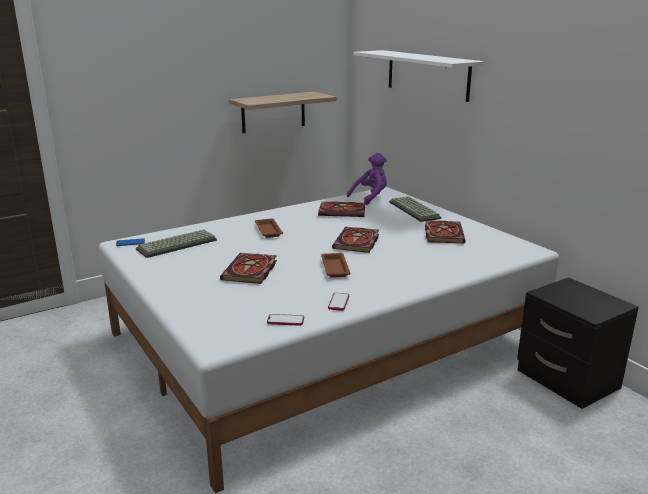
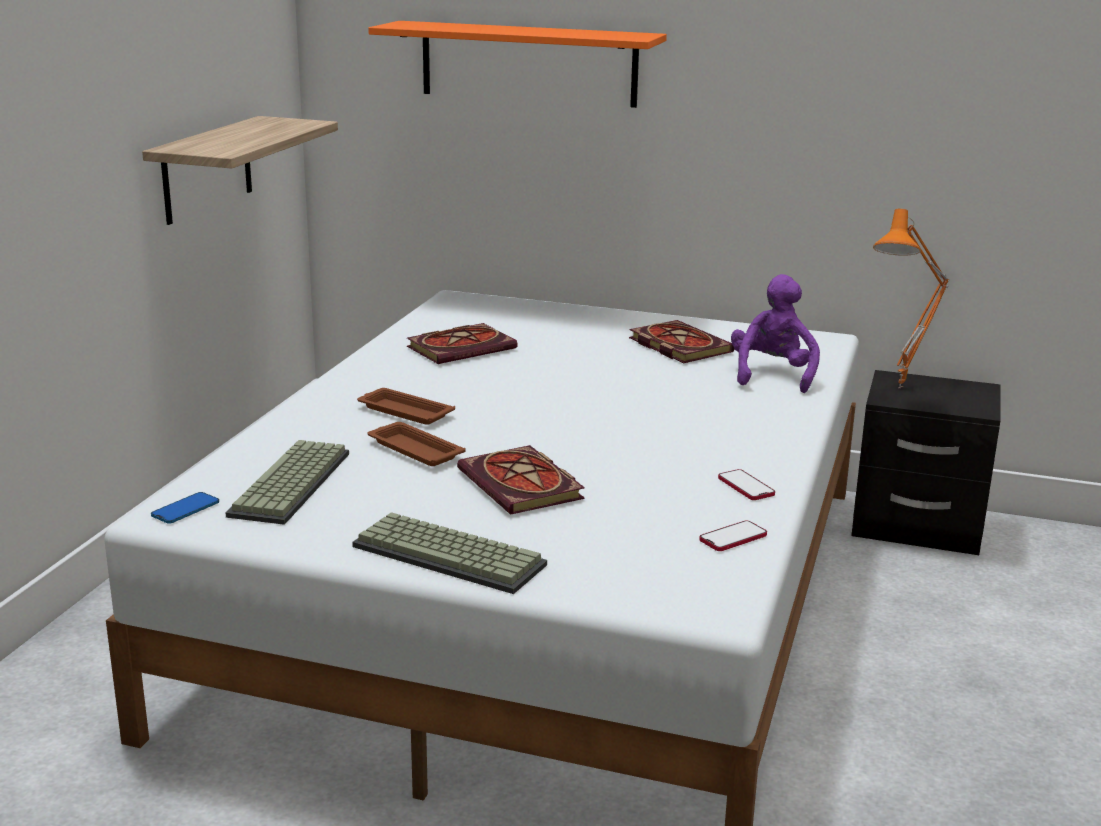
camera: 40 degrees left, 0 degrees up
(335, 267) = (636, 439): brown tray -> brown tray (414, 449)
(357, 242) = (588, 391): book -> none
(370, 197) = (456, 313): purple plush toy -> purple plush toy (772, 375)
(415, 210) = (568, 318): keyboard -> keyboard (452, 555)
(427, 74) = (528, 63): white shelf -> orange shelf
(566, 291) = (903, 388): none -> orange table lamp

